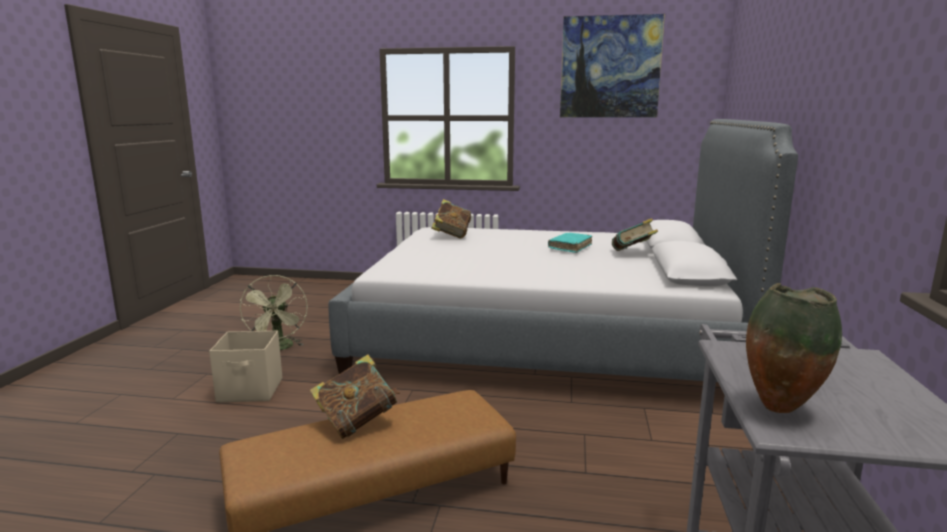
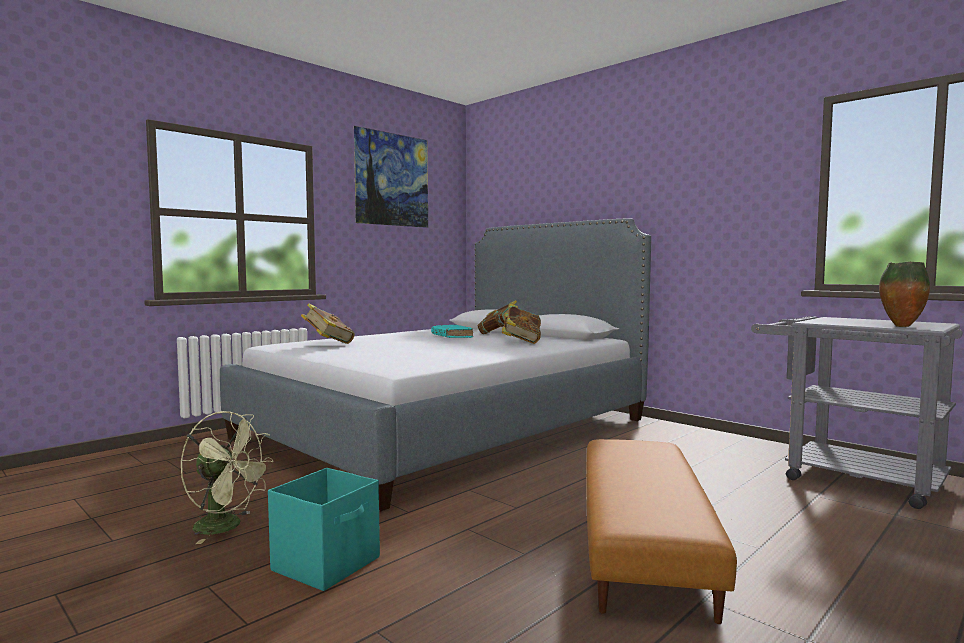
camera: 55 degrees left, 10 degrees down
(251, 390) = (328, 564): beige storage box -> turquoise storage box
(357, 423) = (621, 476): book -> book (521, 342)

